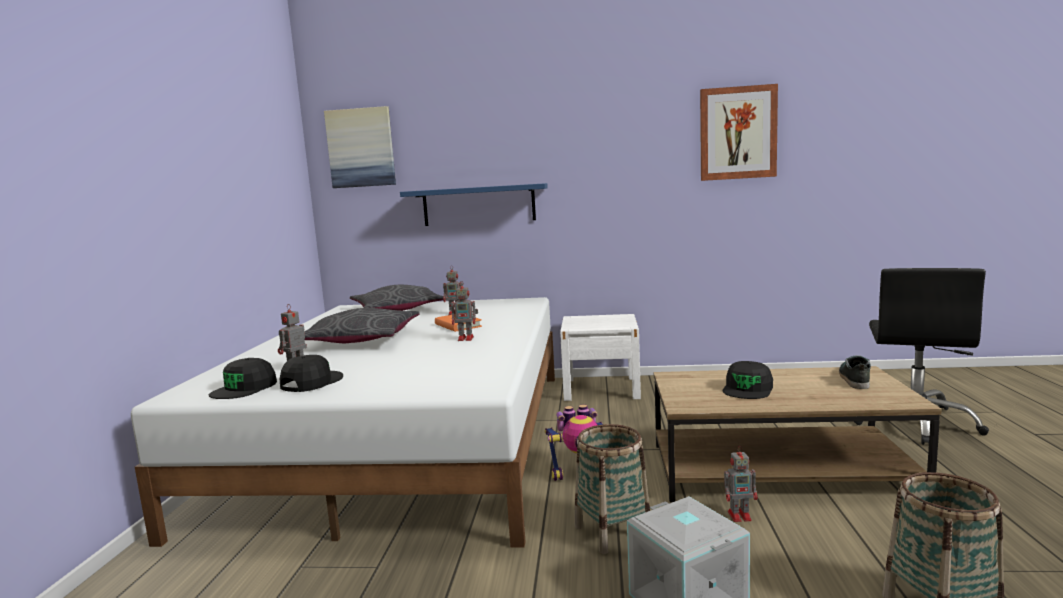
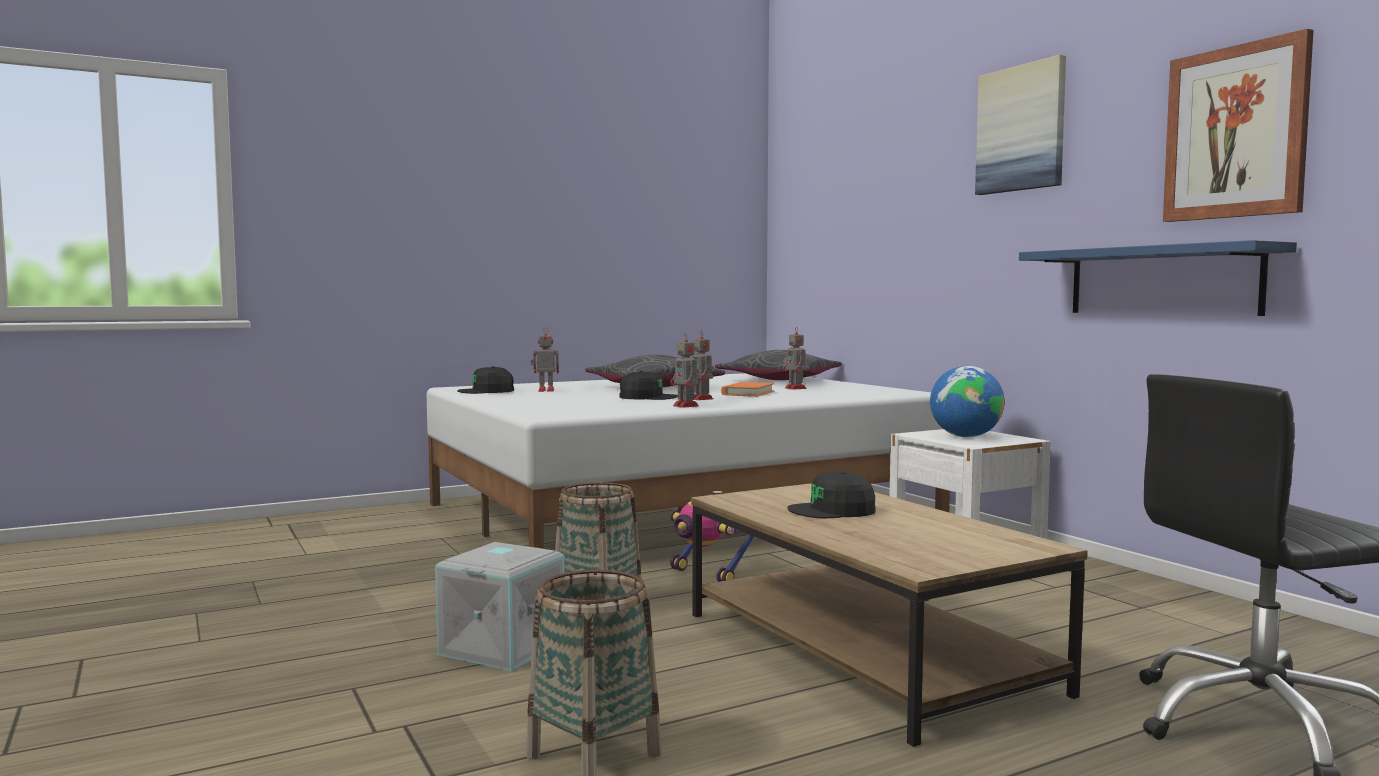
camera: 55 degrees right, 5 degrees down
(311, 382) = (517, 395): black cap -> black cap (647, 397)
(361, 148) = (804, 186): picture -> picture (1021, 129)
(479, 205) = (895, 258): blue shelf -> blue shelf (1162, 281)
(598, 322) = (965, 436): none -> globe
(740, 515) = (703, 647): toy robot -> toy robot (686, 406)
(854, 378) = (983, 543): shoe -> none

